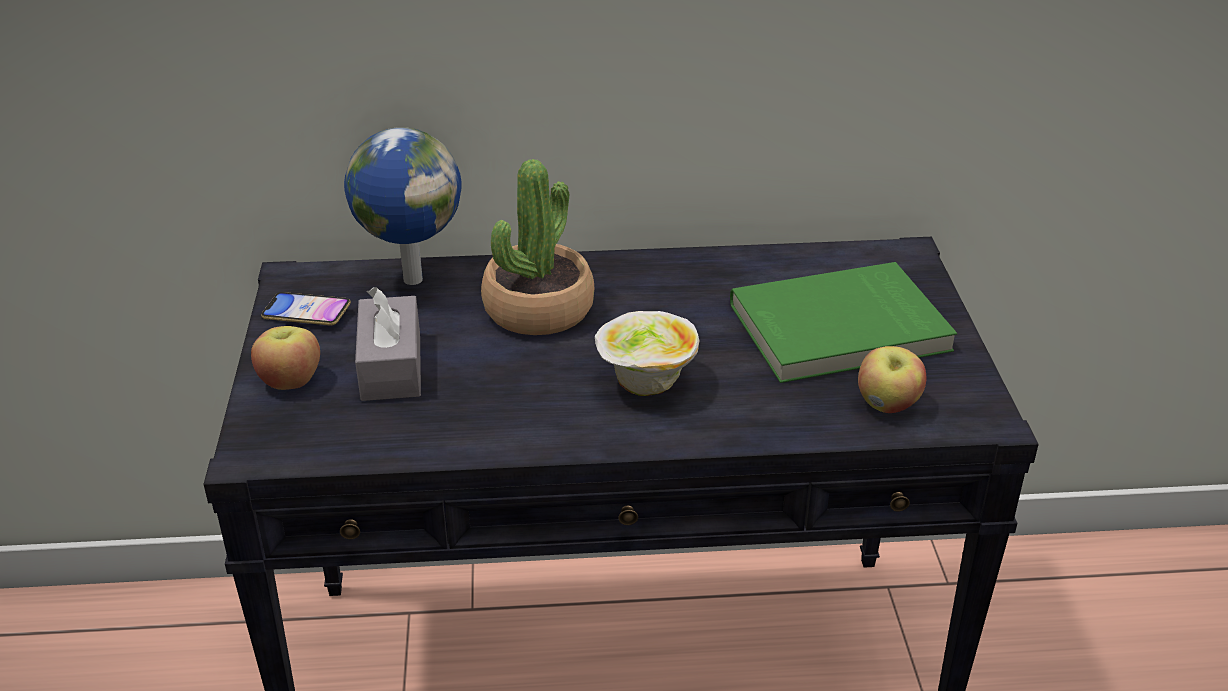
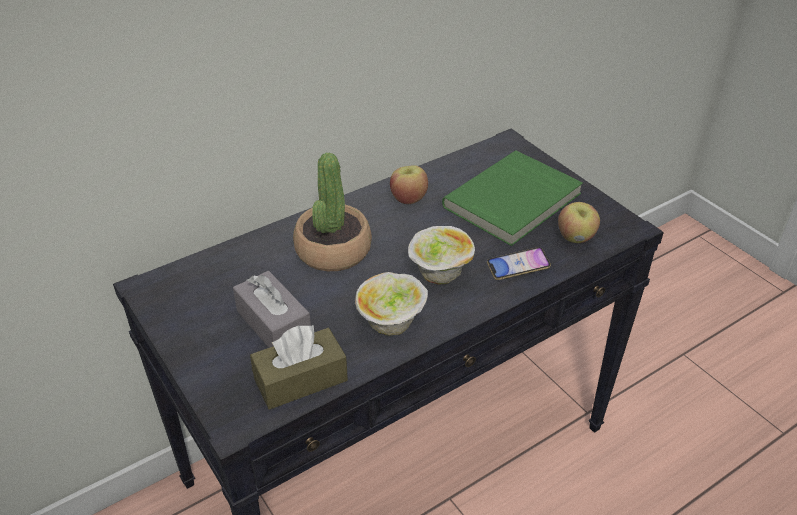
camera: 30 degrees left, 5 degrees up
(290, 380) = (214, 361): apple -> apple (408, 198)
(306, 314) = (181, 309): phone -> phone (518, 267)
(364, 437) = (301, 379): none -> brown tissue box
(411, 279) = (232, 258): globe -> none
(528, 419) = (392, 325): none -> bowl

